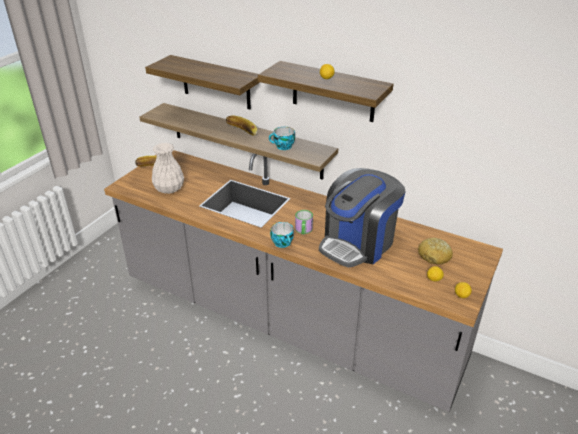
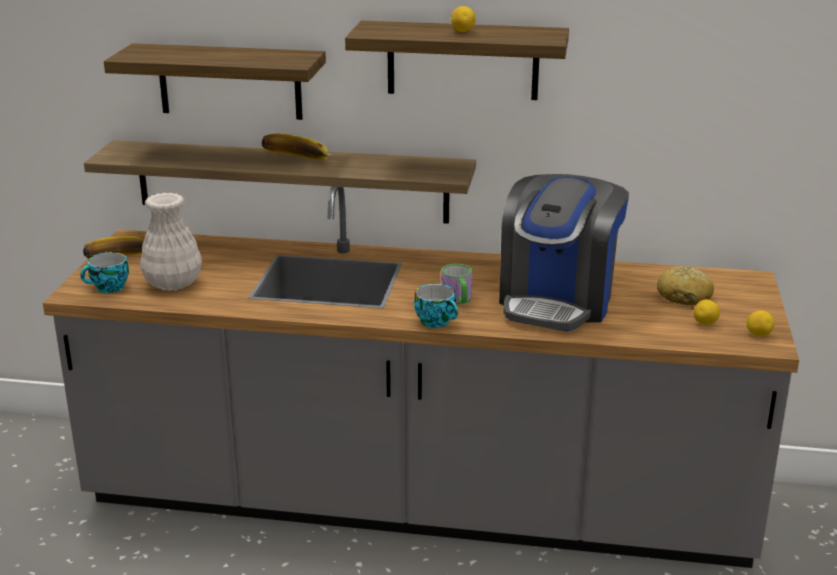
camera: 20 degrees left, 10 degrees down
(283, 147) = (384, 168): cup -> cup (108, 288)

